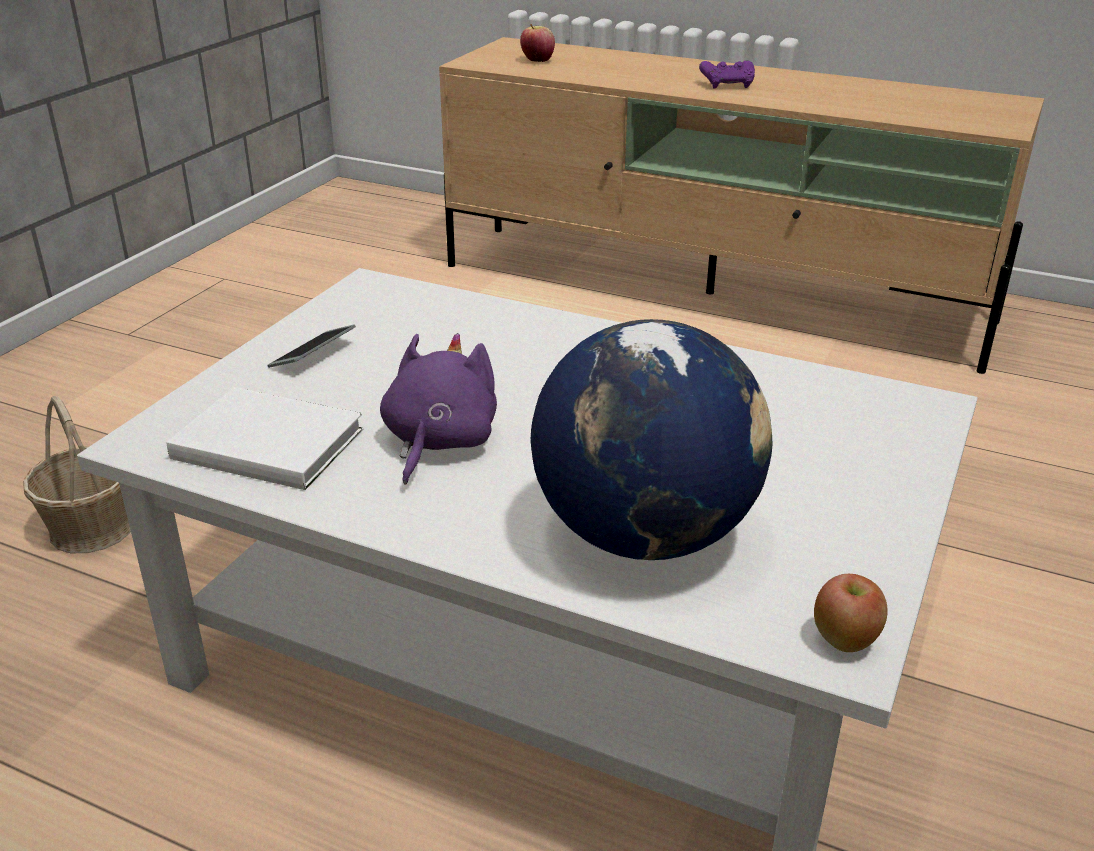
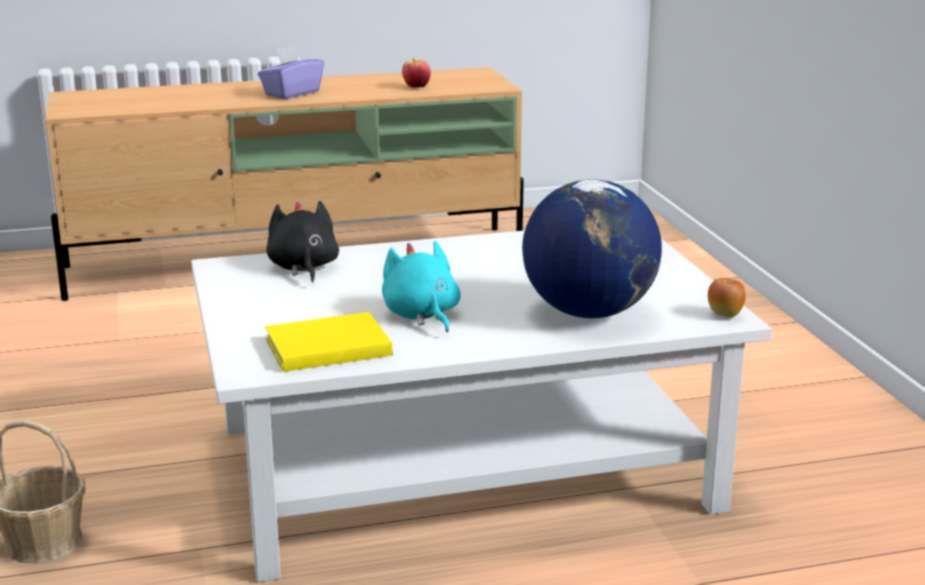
camera: 40 degrees left, 10 degrees down
(266, 442) = (324, 347): white book -> yellow book
(313, 355) = (263, 305): phone -> none
(437, 318) = (303, 268): none -> black plush toy
(438, 442) = (421, 315): purple plush toy -> turquoise plush toy
(537, 61) = (120, 102): apple -> apple (416, 87)
(727, 85) = (291, 93): purple game controller -> purple tissue box

